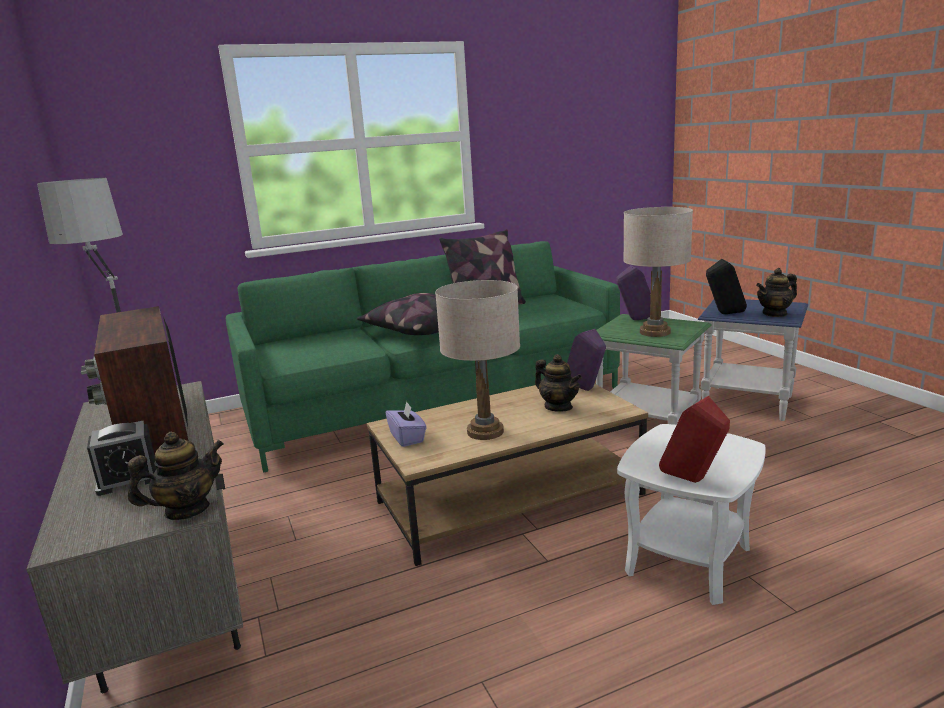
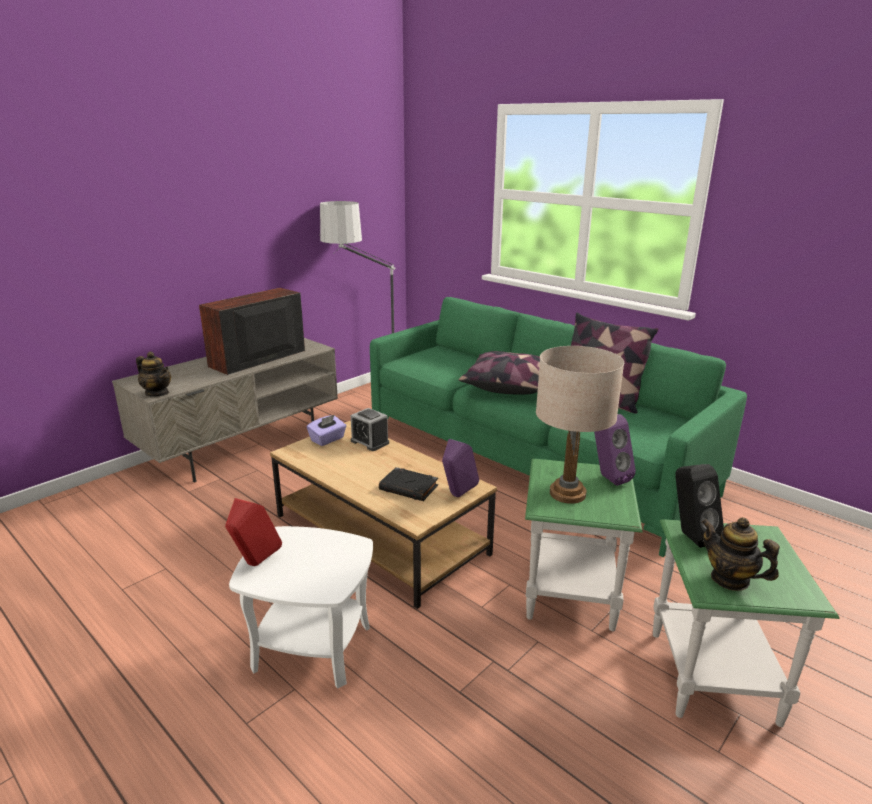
camera: 65 degrees right, 5 degrees up
(129, 479) = (193, 372): alarm clock -> alarm clock (370, 442)
(485, 431) = (347, 465): beige table lamp -> none
(558, 407) = (409, 488): teapot -> black book
(748, 403) = (713, 677): blue side table -> green side table

